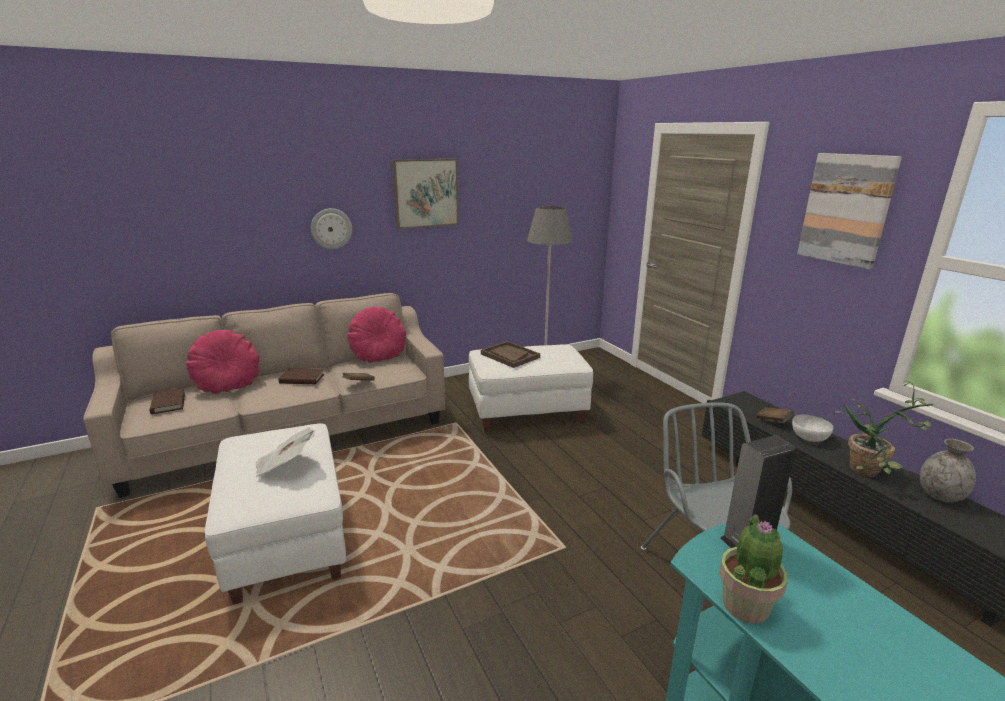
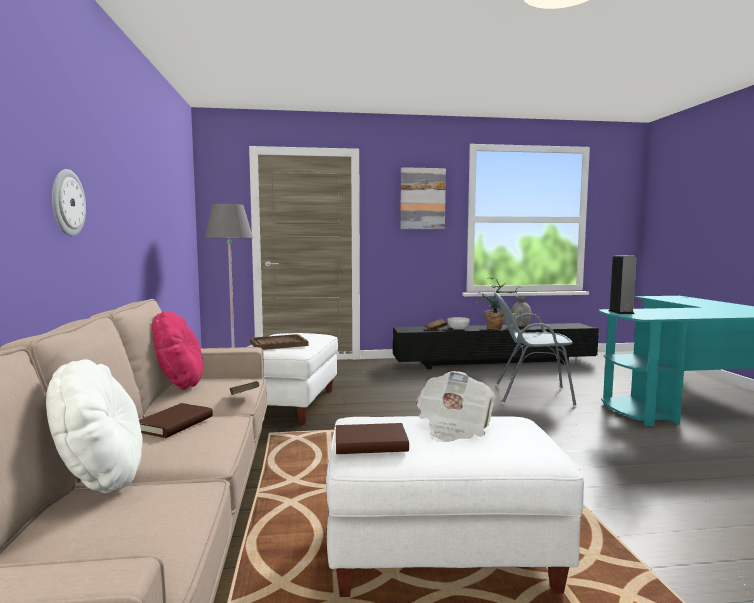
camera: 70 degrees left, 15 degrees down
(168, 403) = (87, 541): brown book -> brown book (370, 443)
(228, 388) = (102, 482): pink pillow -> white pillow
(426, 193) = (126, 175): picture -> none
(746, 605) = (670, 317): potted plant -> none

